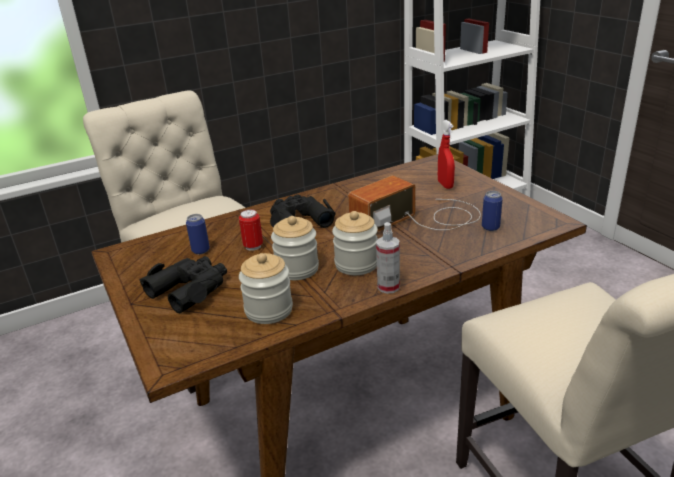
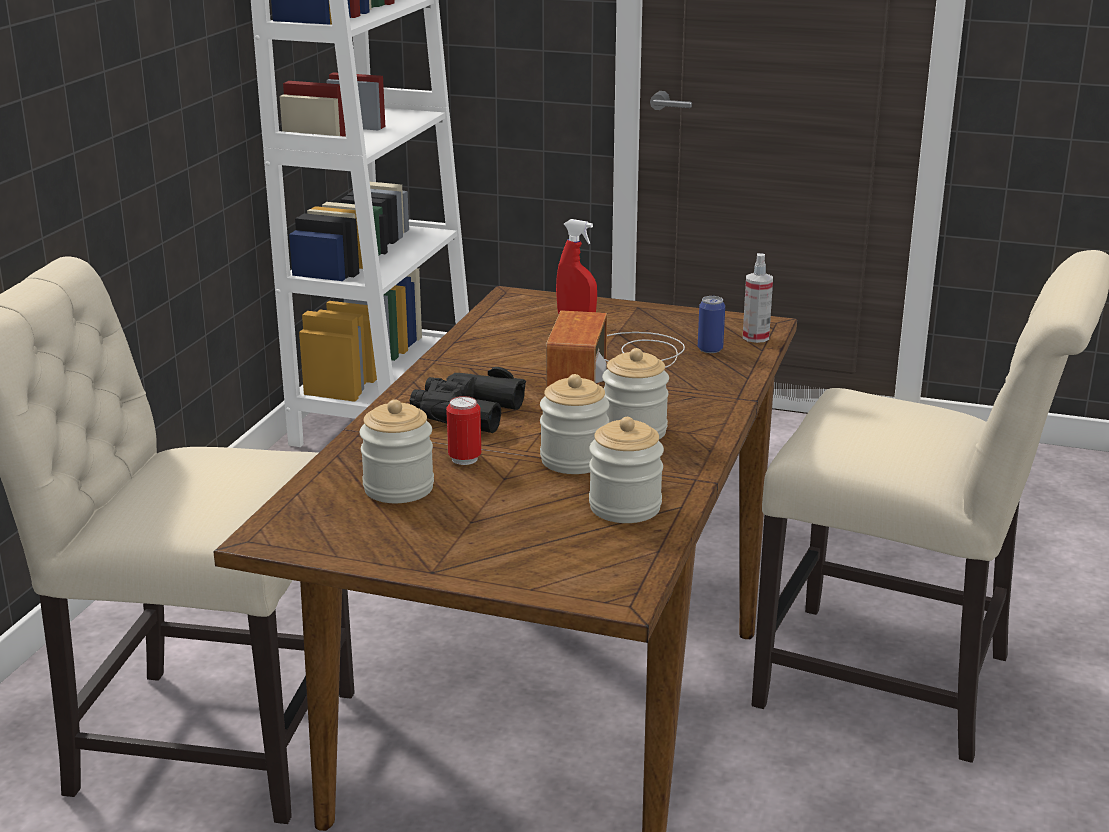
camera: 45 degrees left, 5 degrees down
(190, 289) = (480, 528): black binoculars -> none
(200, 250) = (398, 488): can -> jar
(388, 287) = (710, 438): spray bottle -> spray bottle (755, 337)

